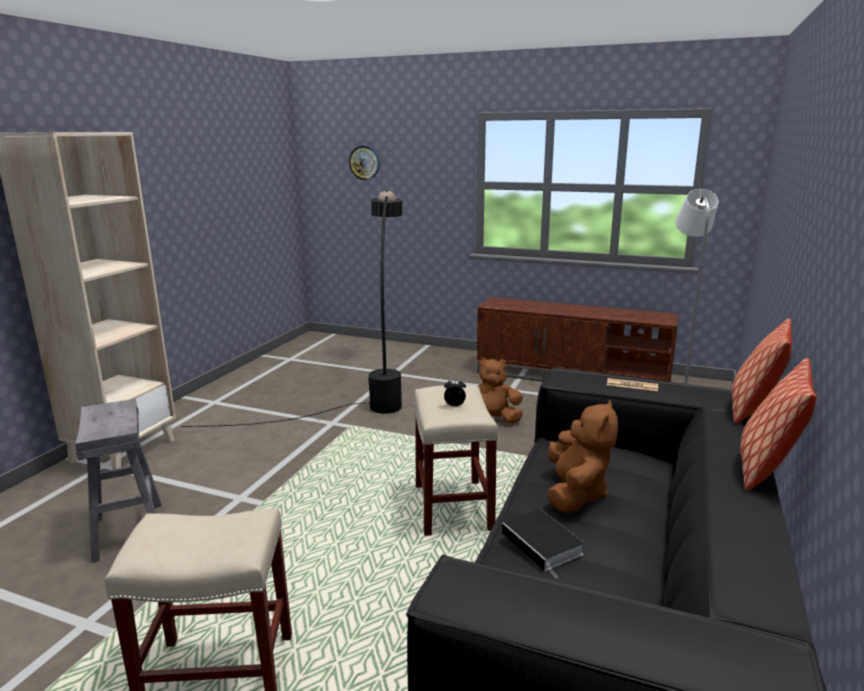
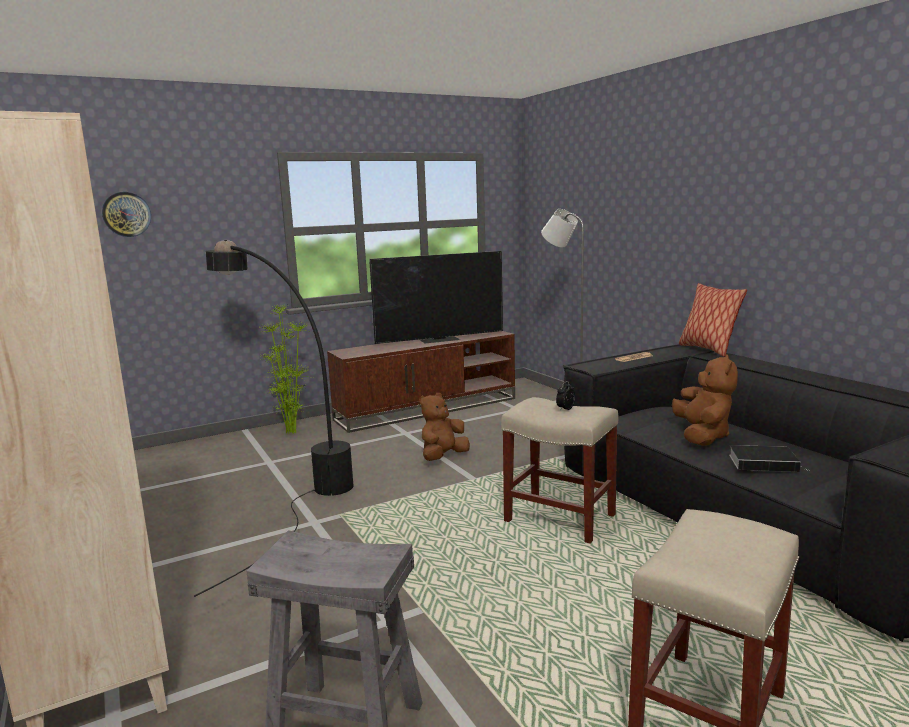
camera: 50 degrees left, 5 degrees down
(446, 358) = (292, 433): none -> potted plant
(575, 493) = (702, 436): brown plush toy -> brown plush toy turned 45 degrees clockwise
(594, 312) = (440, 339): none -> television
(766, 469) = (791, 367): pillow -> none

